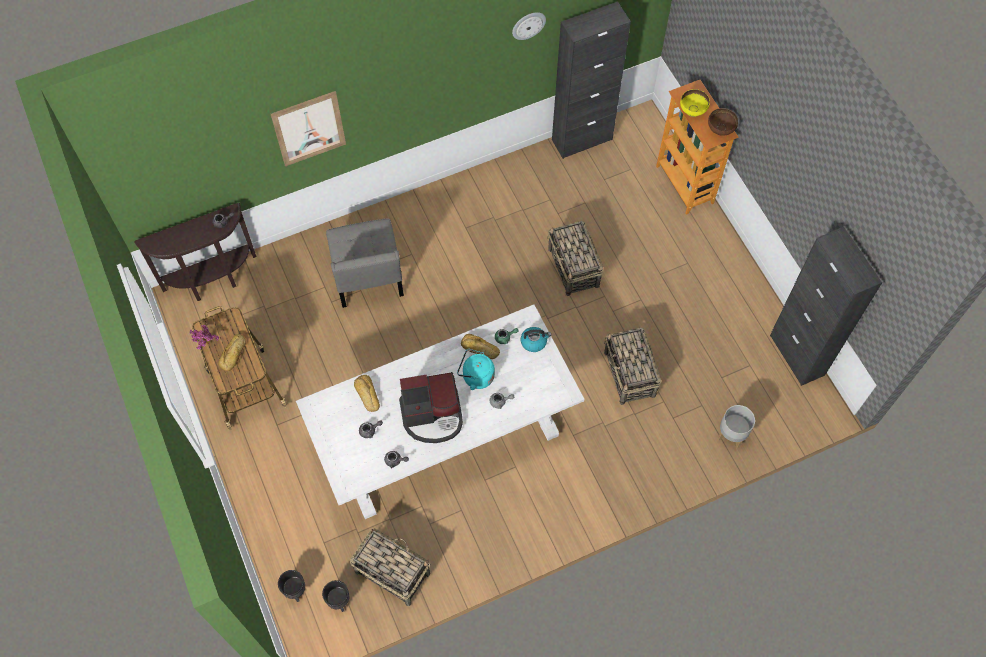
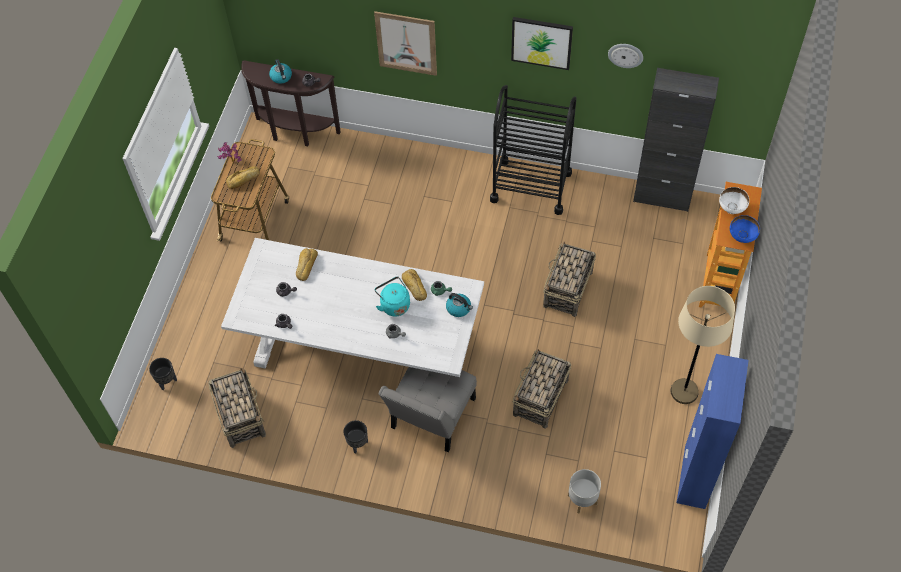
camera: 40 degrees right, 5 degrees down
(189, 233) = (281, 77): none -> kettle
(339, 601) = (188, 410): black planter -> black planter (357, 444)
(368, 279) = (404, 199): grey chair -> grey chair (430, 417)
(432, 416) = (338, 311): coffee machine -> none
(446, 55) = (541, 42): none -> picture
(468, 198) = (531, 186): none -> black cart
(692, 111) = (732, 208): yellow bowl -> white bowl
(720, 130) = (741, 237): brown bowl -> blue bowl
(733, 291) = (684, 391): none -> beige floor lamp
(797, 355) = (694, 477): black cabinet -> blue cabinet

